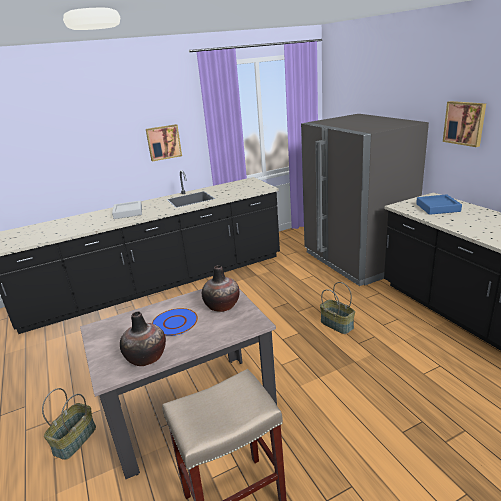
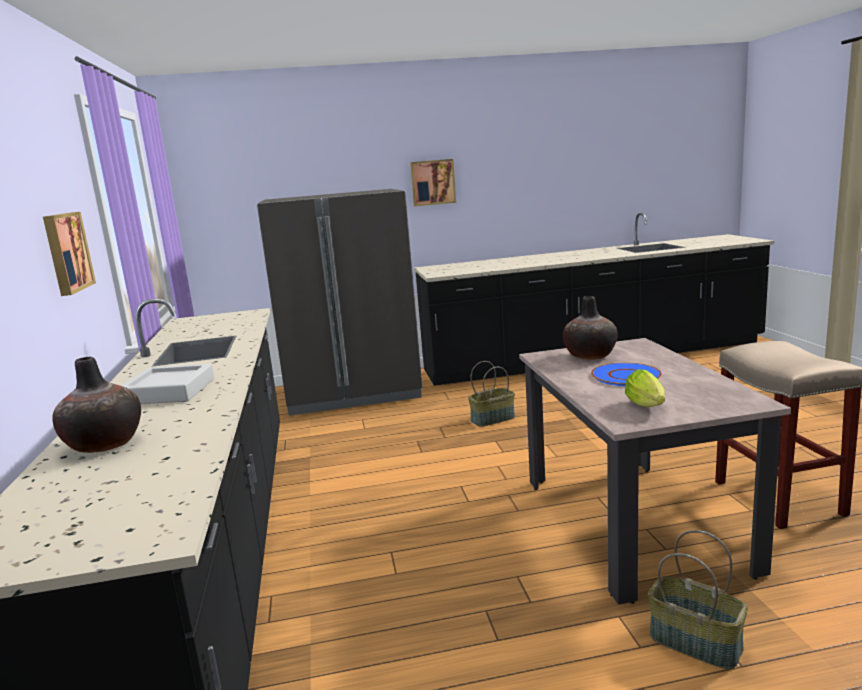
camera: 75 degrees left, 10 degrees down
(115, 334) = (647, 406): none -> lettuce
(146, 357) = (707, 385): vase -> vase (105, 444)
(437, 208) = (460, 268): blue tray -> none

